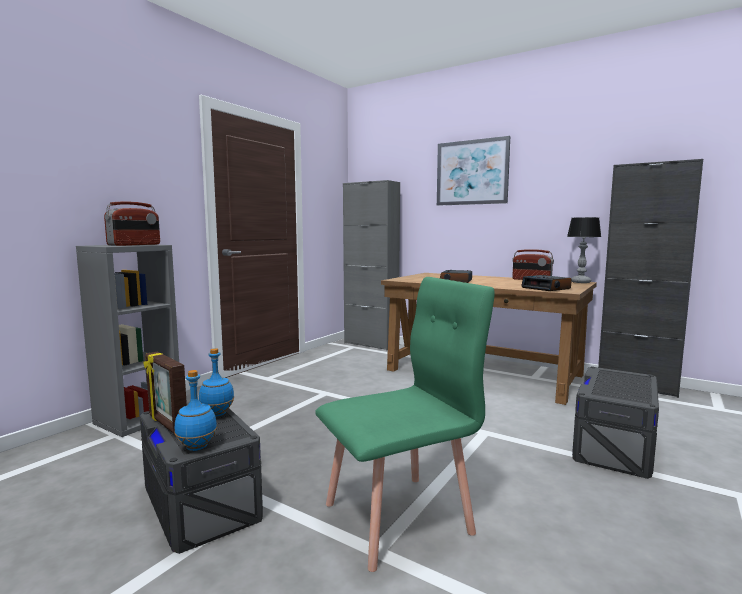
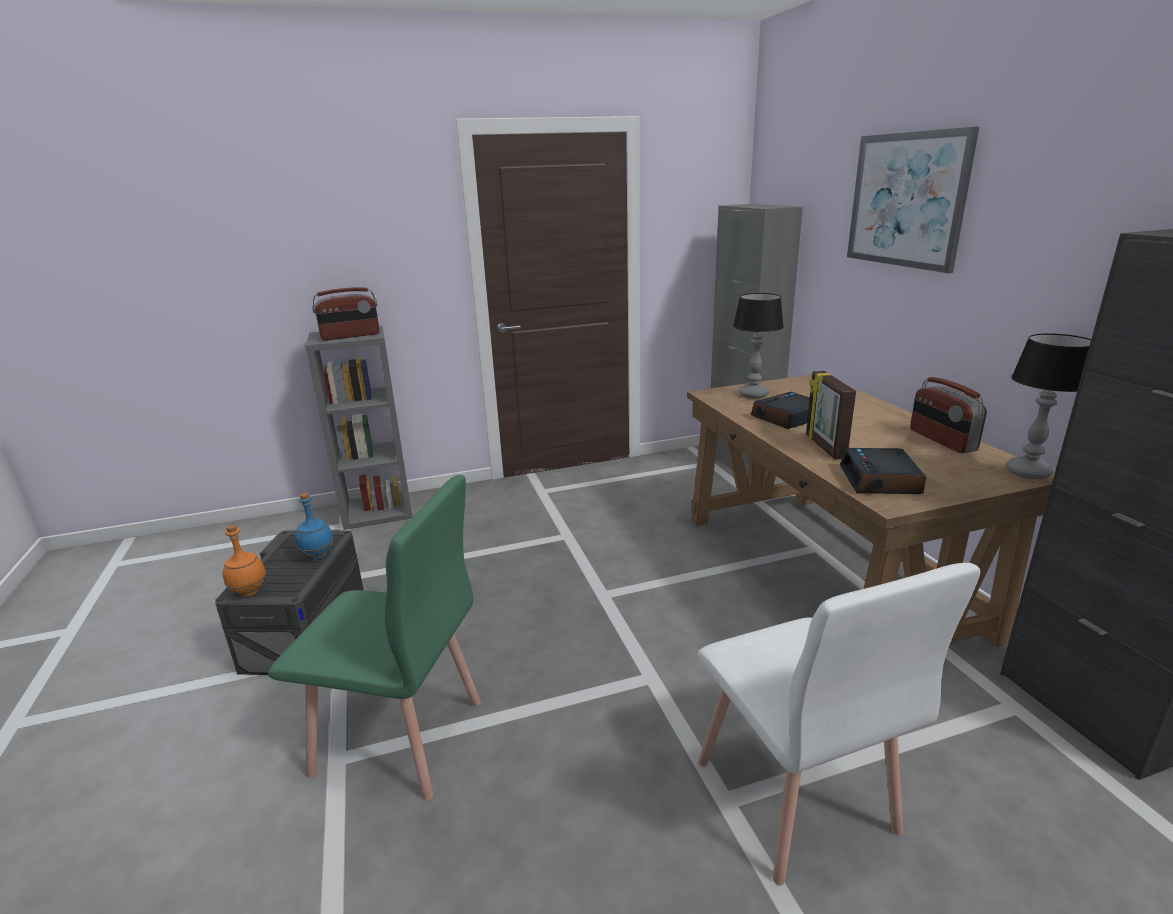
camera: 40 degrees right, 15 degrees up
(167, 424) = (273, 554): picture frame -> picture frame (824, 447)
(197, 447) = (249, 592): blue bottle -> orange bottle
(417, 278) = (752, 394): none -> table lamp
(614, 446) = (794, 797): grey storage box -> white chair

